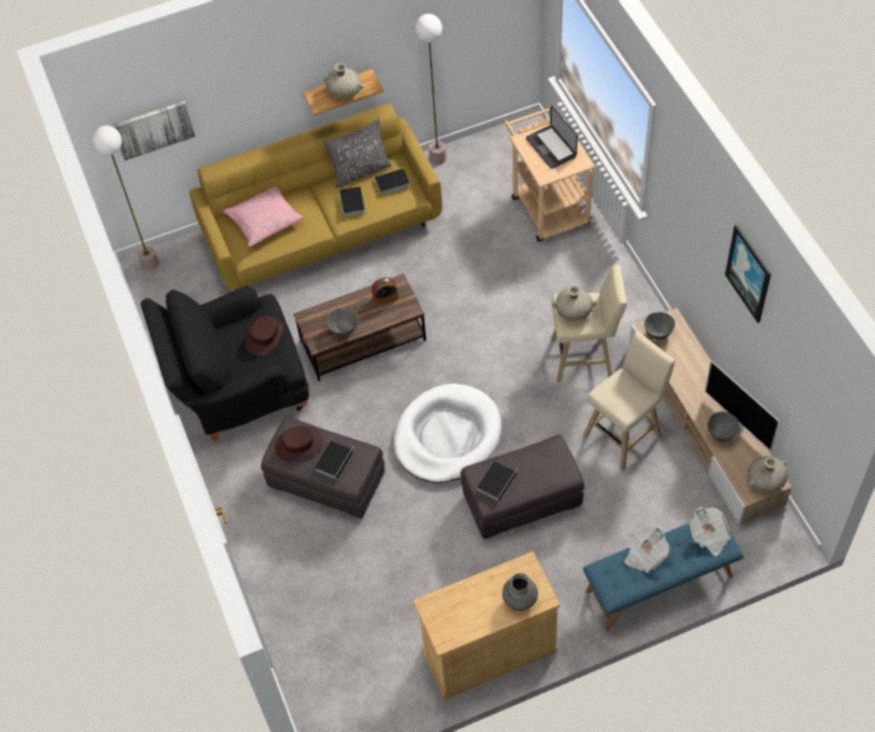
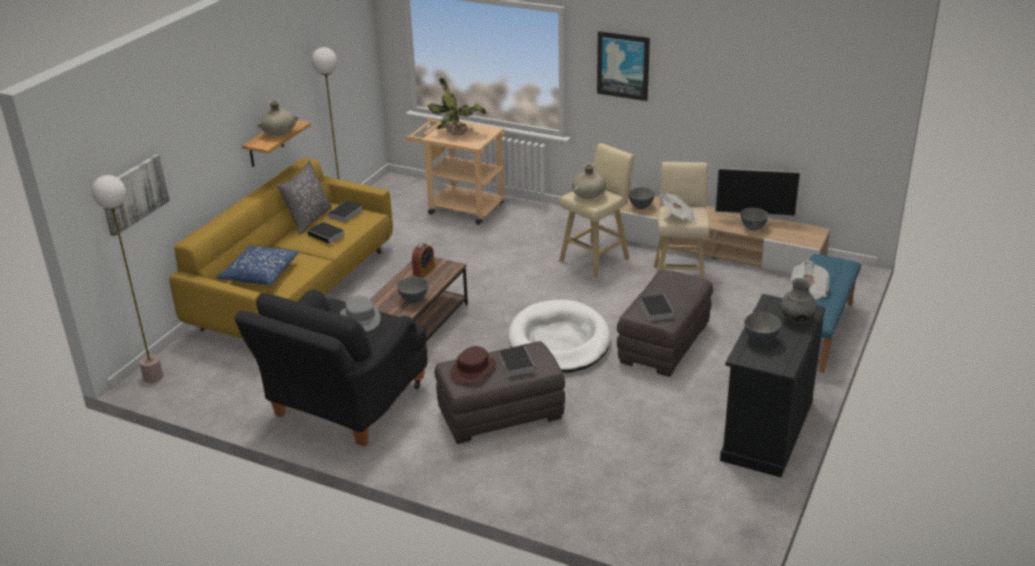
camera: 45 degrees left, 25 degrees down
(264, 221) = (260, 273): pink pillow -> blue pillow
(265, 337) = (360, 318): brown hat -> grey hat
(464, 599) = (760, 340): none -> grey bowl
(489, 650) = (766, 430): beige cabinet -> black cabinet
(551, 147) = (460, 132): laptop -> potted plant
(709, 536) = (830, 263): newspaper -> newspaper (678, 216)
(749, 273) = (726, 59): picture -> picture (623, 65)
(765, 481) = (812, 233): beige vase -> none

